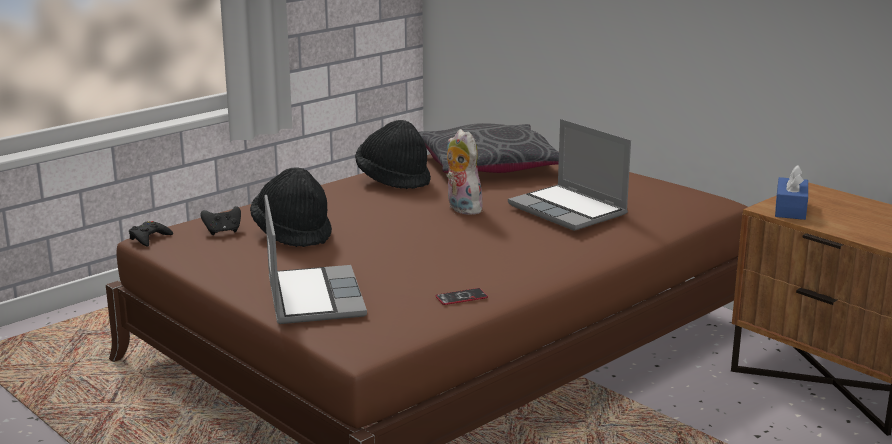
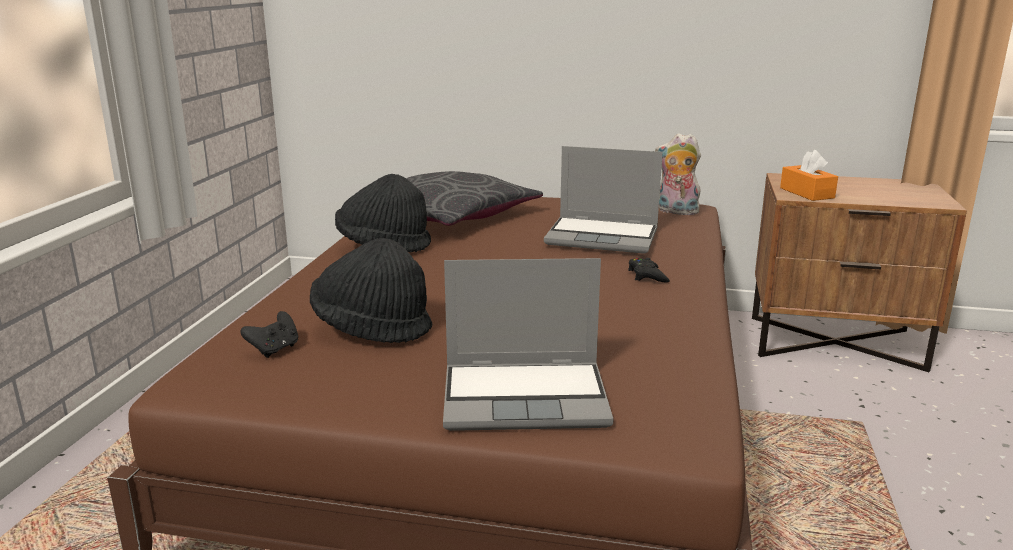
camera: 35 degrees left, 0 degrees up
(149, 238) = (180, 387): black game controller -> black game controller (647, 275)
(313, 297) = (527, 397): laptop -> laptop turned 135 degrees clockwise
(461, 208) = (503, 258): plush toy -> plush toy (676, 212)
(461, 297) = (672, 346): phone -> none
(790, 209) = (806, 193): blue tissue box -> orange tissue box

